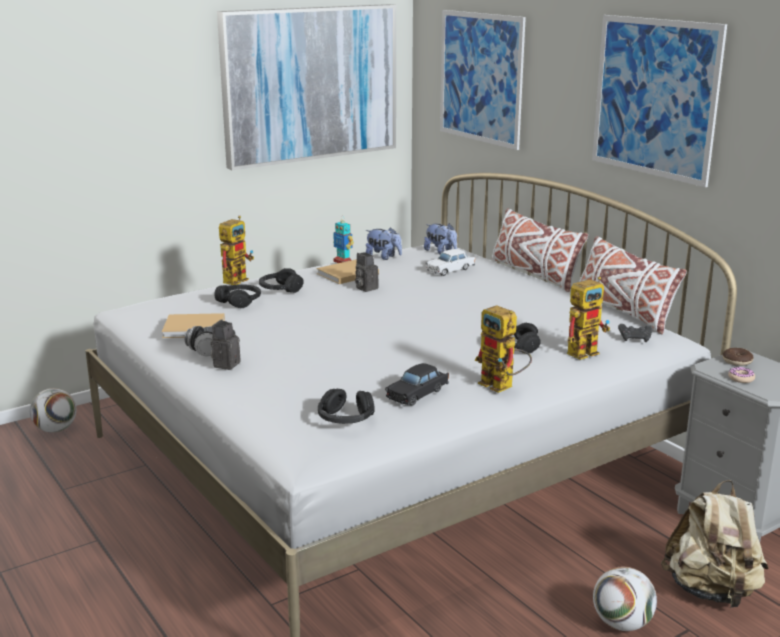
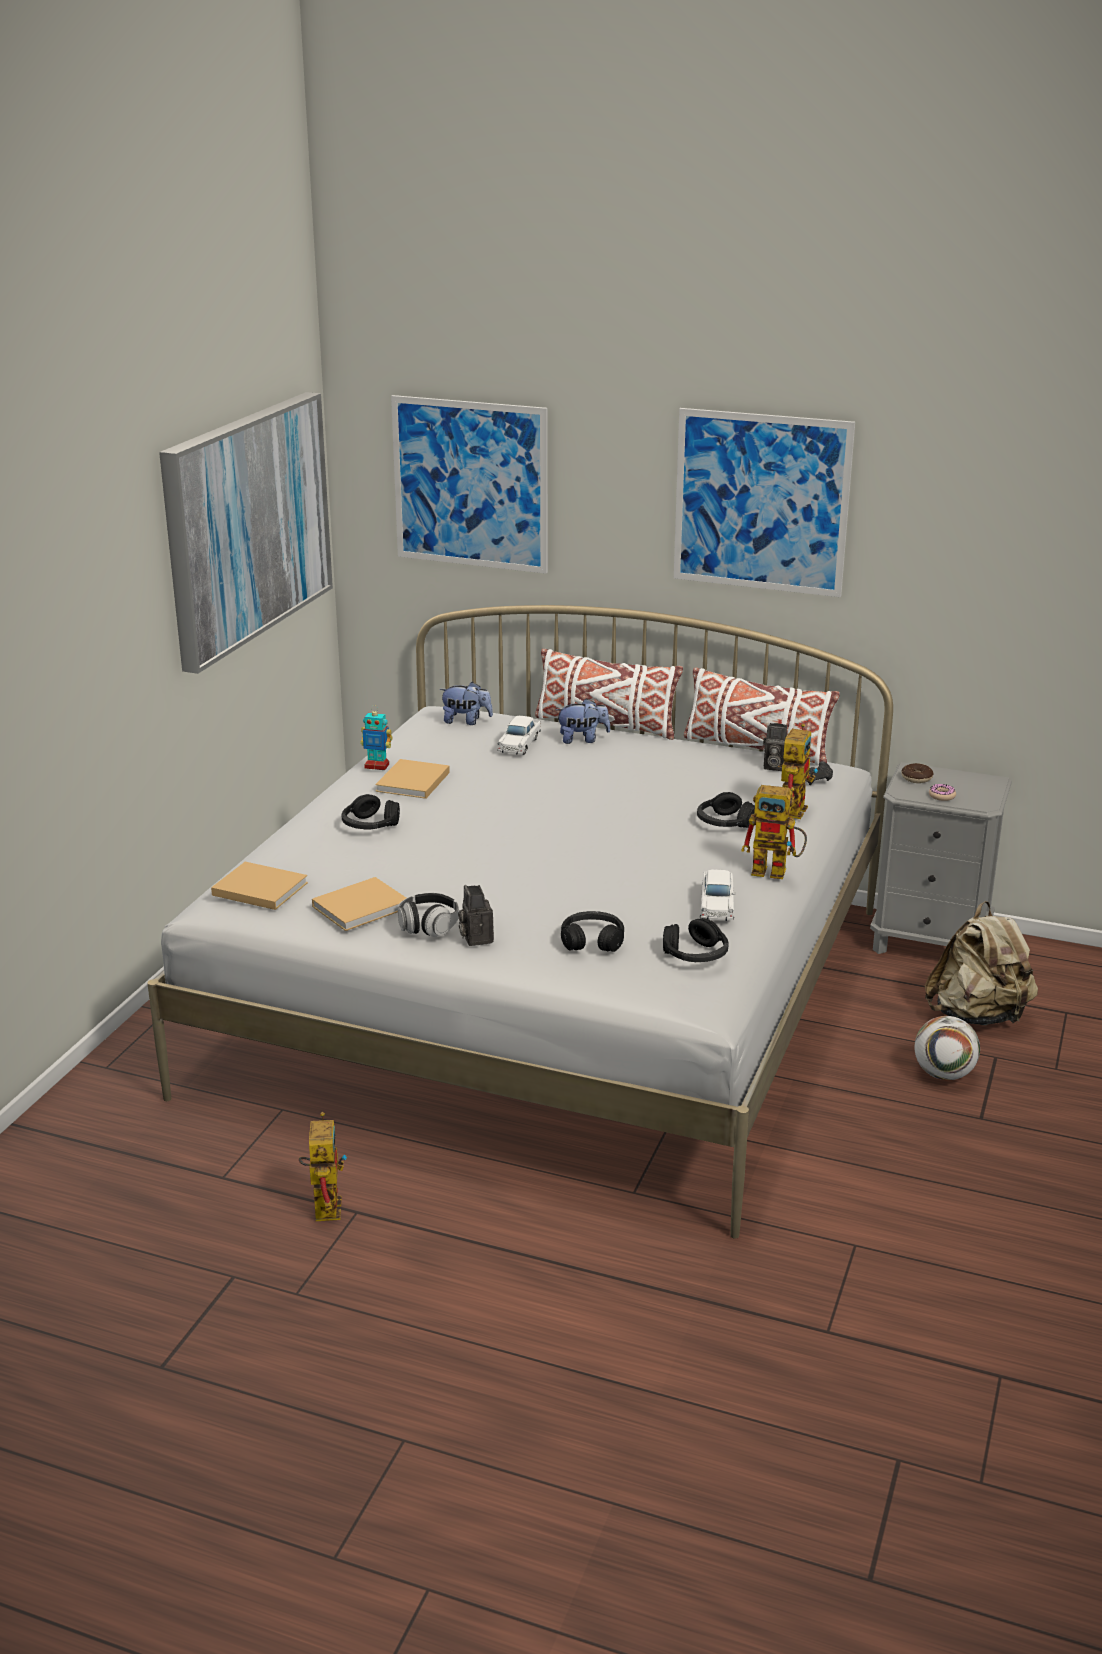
camera: 35 degrees left, 5 degrees up
(56, 430) = (91, 1113): football -> none
(160, 304) = (257, 888): none -> beige book
(237, 279) = (289, 826): toy robot -> toy robot (324, 1203)
(239, 302) = (352, 856): black headphones -> black headphones (592, 941)
(365, 288) = (465, 795): camera -> camera (773, 767)
(383, 257) = (413, 746): plush toy -> plush toy (582, 739)
(418, 393) = (717, 905): black toy car -> white toy car

